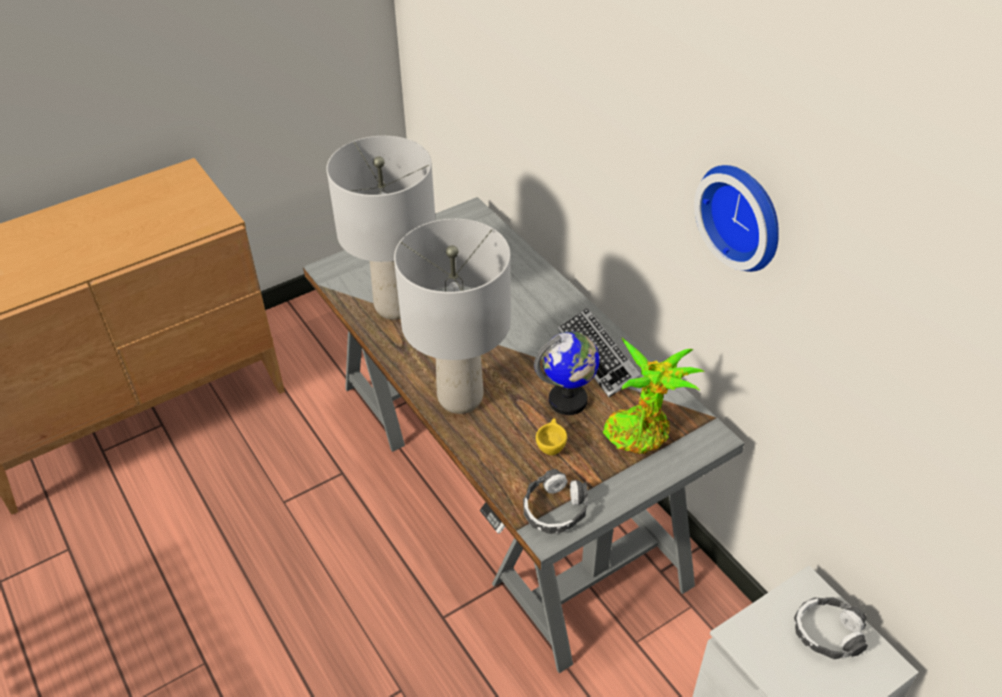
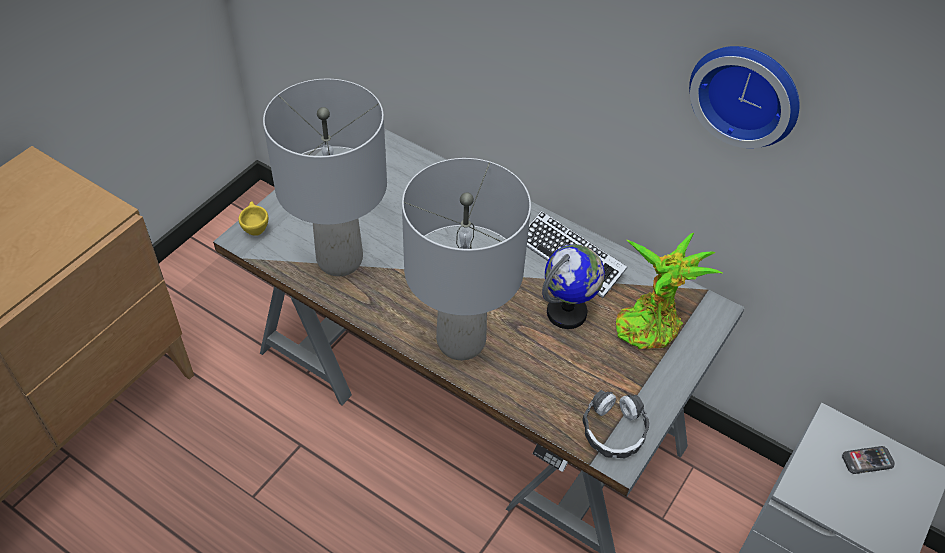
camera: 25 degrees left, 5 degrees up
(550, 447) = (576, 366): yellow cup -> yellow cup (255, 228)
(828, 633) = (867, 461): headphones -> phone

